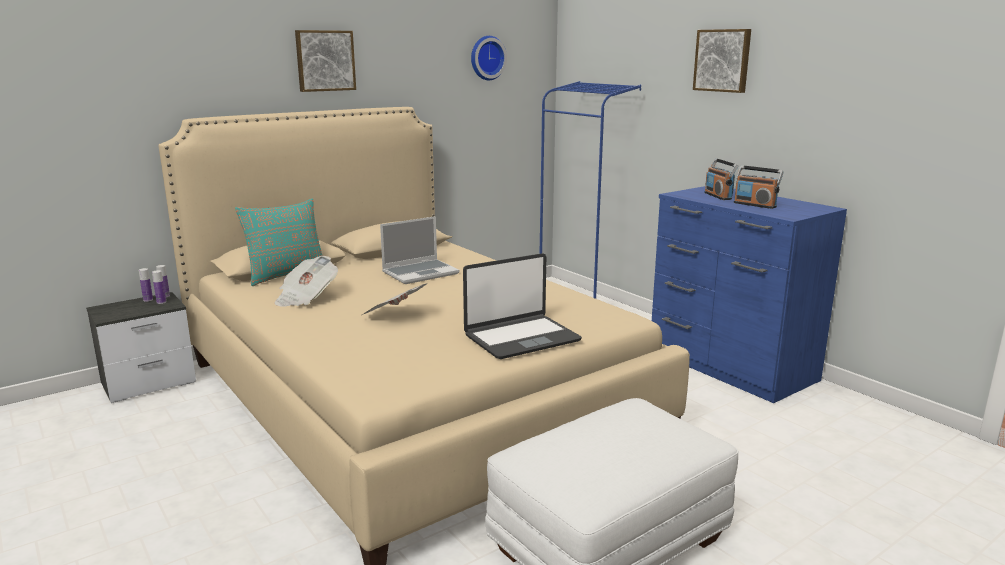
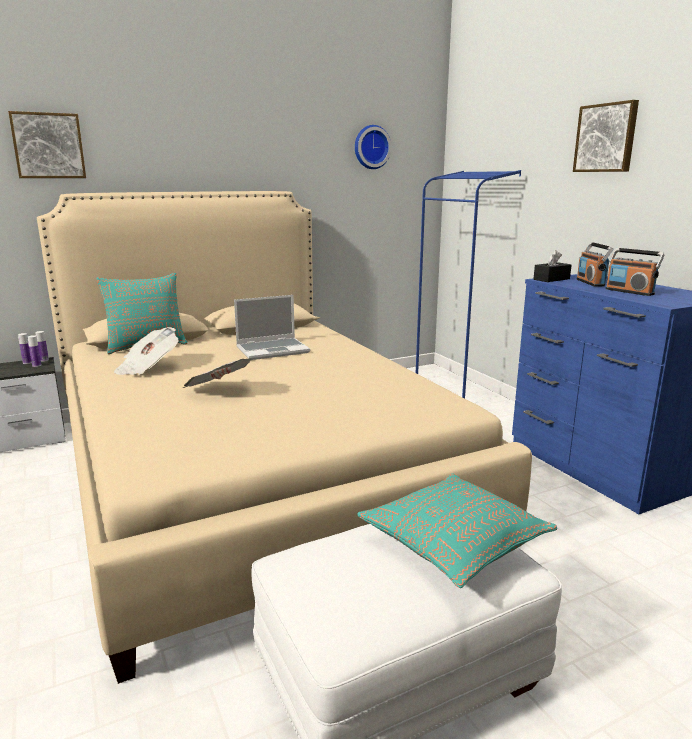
camera: 10 degrees right, 0 degrees up
(325, 60) = (205, 144): picture -> picture (48, 146)
(521, 338) = (334, 423): laptop -> none
(651, 428) = (454, 544): none -> turquoise pillow
(682, 193) = (551, 279): none -> black tissue box

